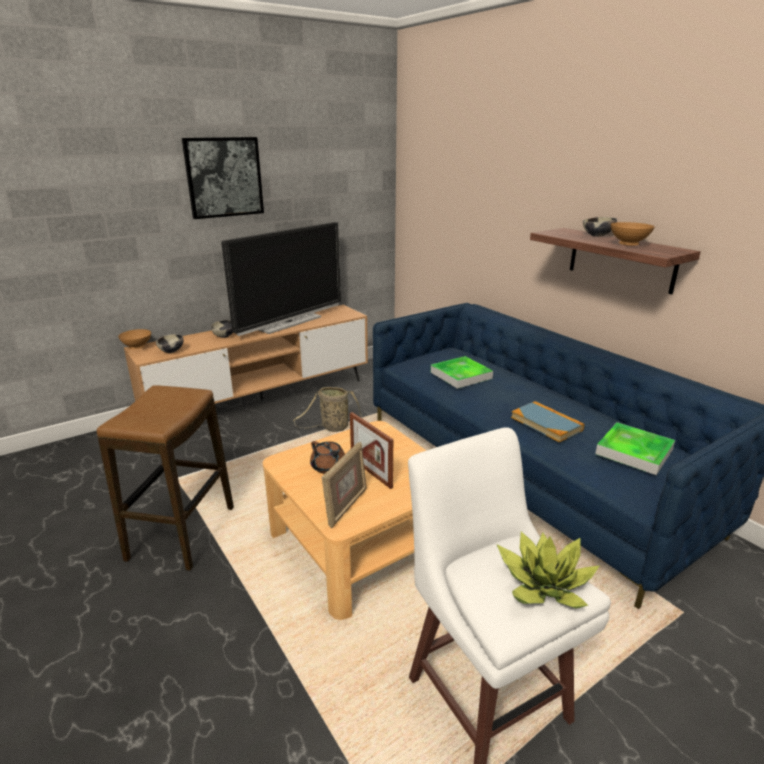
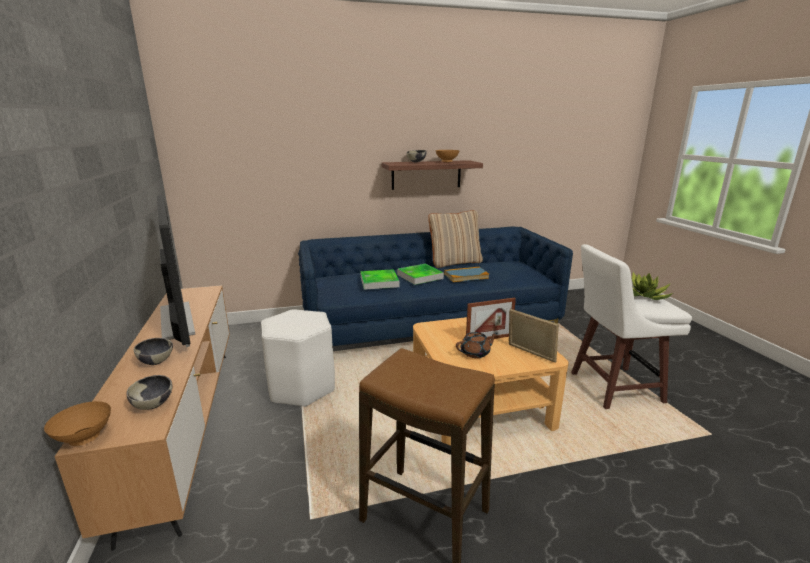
camera: 70 degrees left, 5 degrees down
(224, 177) = (72, 145): picture -> none
(333, 427) = (301, 388): basket -> white stool
(596, 408) = (455, 263): none -> beige pillow
(634, 452) = (506, 267): tray -> tray (420, 276)

